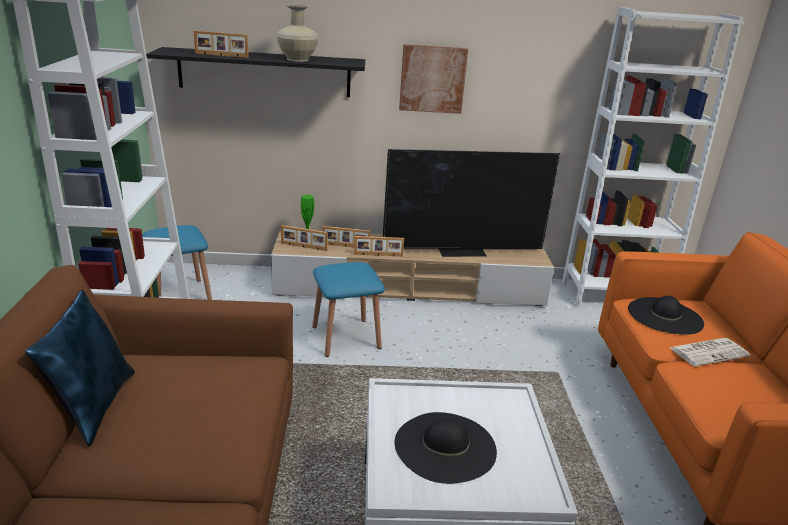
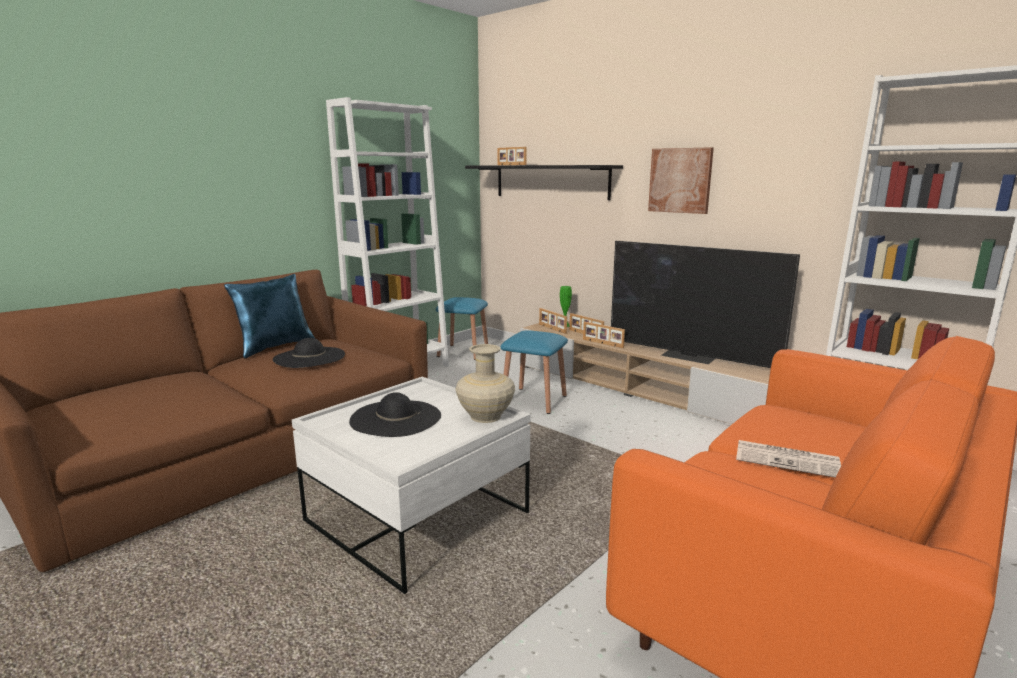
camera: 45 degrees right, 10 degrees down
(298, 59) = (560, 164): beige vase -> beige vase (486, 416)
(665, 316) = (794, 425): black hat -> black hat (309, 357)

